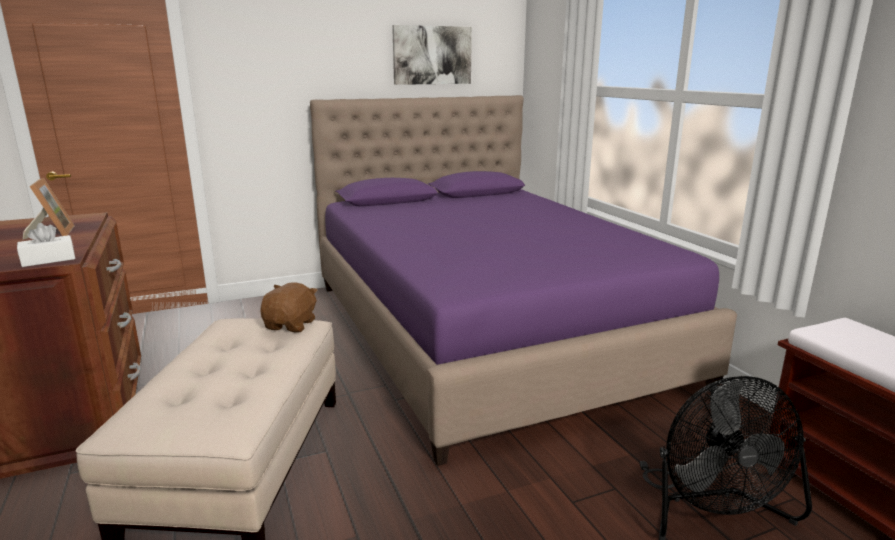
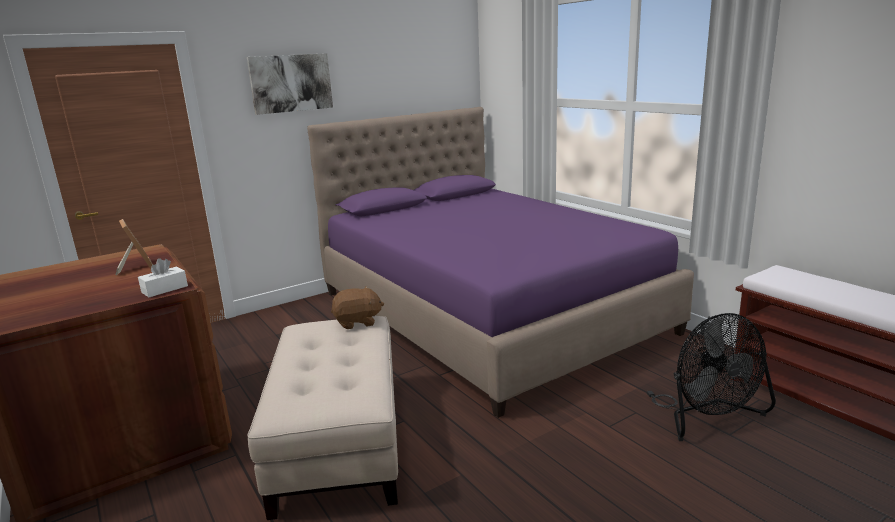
camera: 10 degrees left, 0 degrees up
(291, 325) = (357, 322): brown plush toy -> brown plush toy turned 75 degrees clockwise
(432, 55) = (405, 77): picture -> picture (291, 83)

